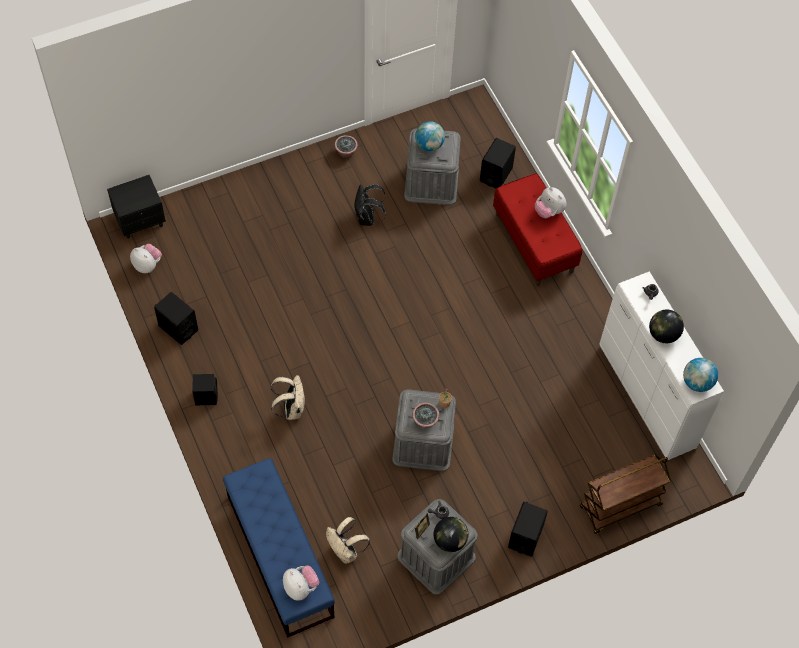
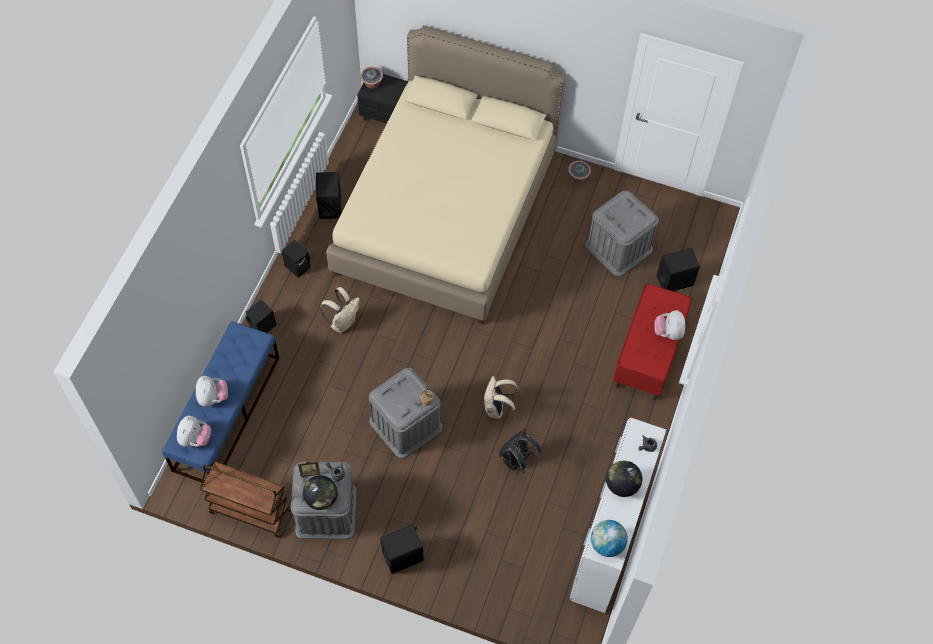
camera: 45 degrees right, 0 degrees up
(147, 265) = (356, 148): plush toy -> plush toy (213, 398)
(232, 466) = (263, 326): none -> black speaker
(276, 259) = (446, 212): none -> beige bed
(346, 551) = (271, 450): beige backpack -> beige backpack (497, 409)
(367, 218) = (542, 236): black backpack -> black backpack (517, 461)
(425, 421) = (398, 401): potted plant -> potted plant (372, 84)
(429, 145) = (624, 210): globe -> none
(620, 507) = (496, 600): brown cart -> brown cart (250, 511)

